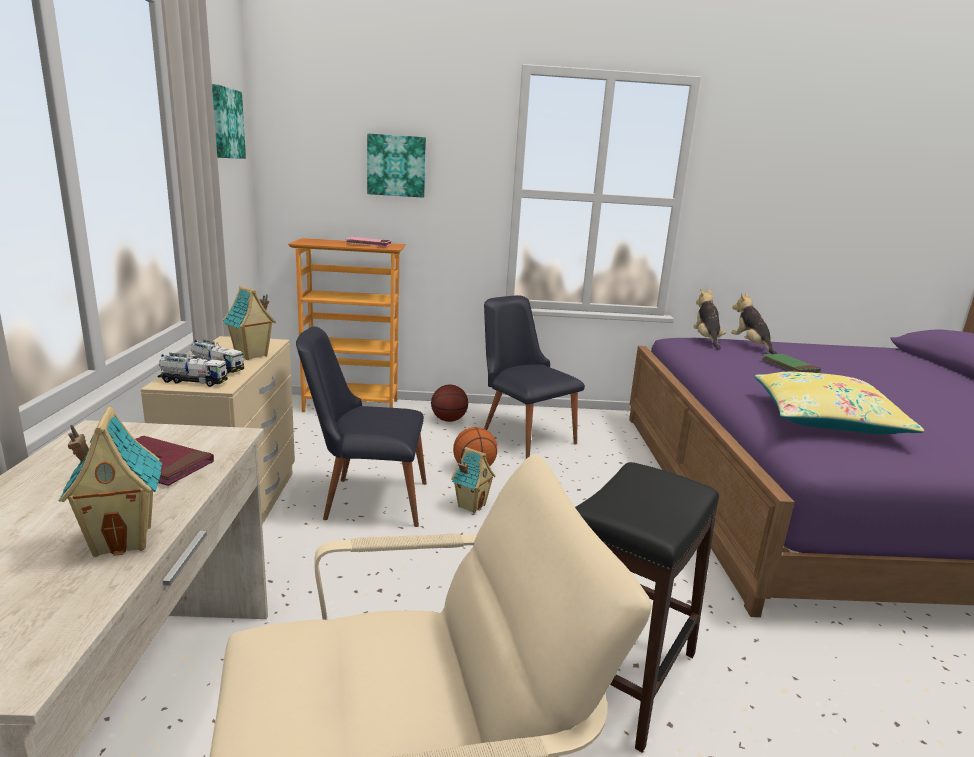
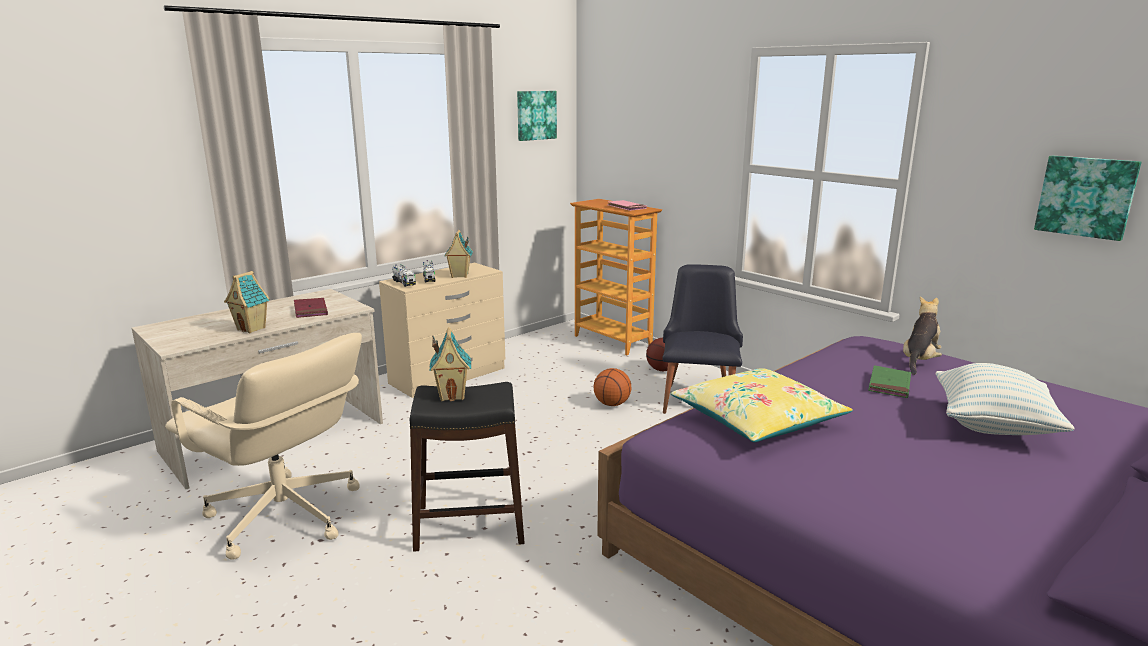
camera: 50 degrees right, 0 degrees up
(365, 499) = (514, 395): black chair -> none
(396, 166) = (659, 142): picture -> picture (1086, 196)
(471, 505) = (565, 422): toy house -> toy house (452, 395)
(706, 340) = (883, 344): plush toy -> none
(887, 377) = (993, 426): none -> pillow

